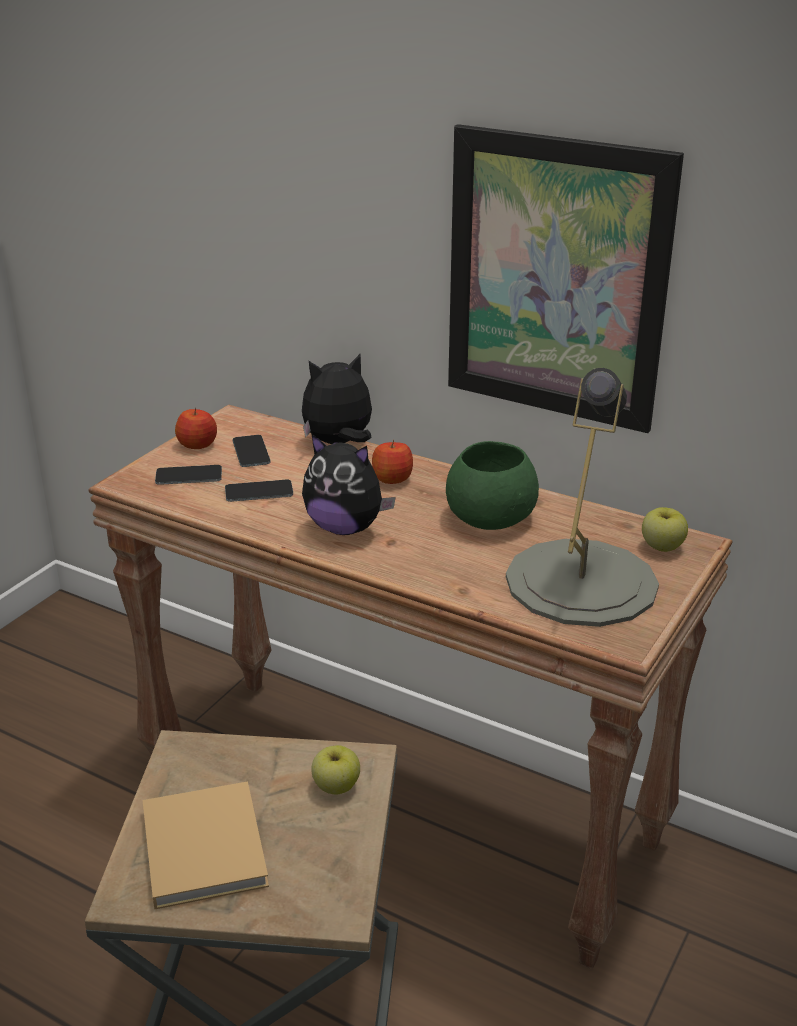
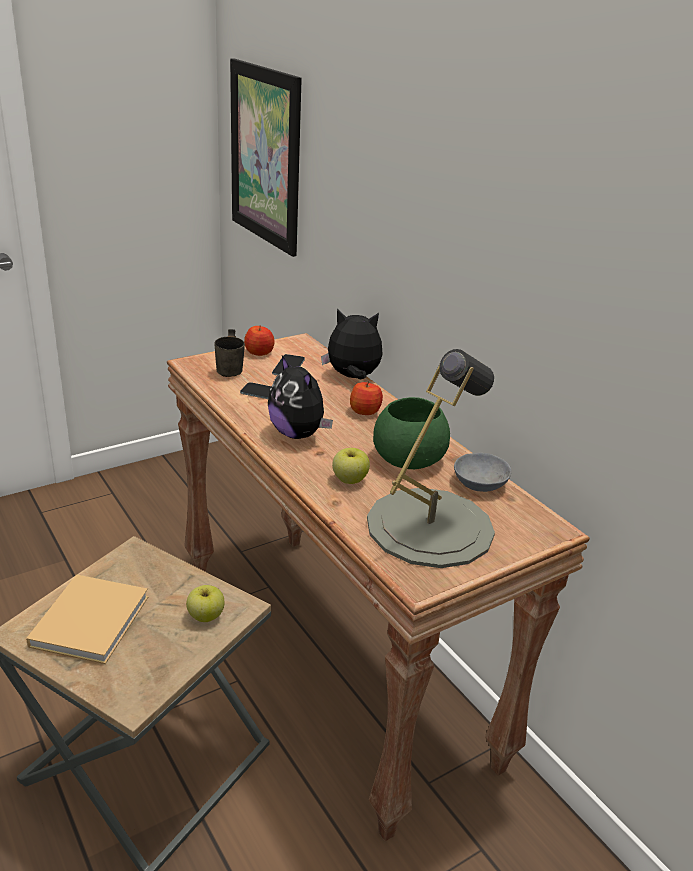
camera: 25 degrees right, 0 degrees up
(188, 475) = (233, 370): phone -> grey mug
(556, 279) = (502, 280): picture -> picture (265, 156)
(583, 519) = (478, 482): none -> grey bowl
(662, 547) = (522, 522): apple -> apple (349, 479)

